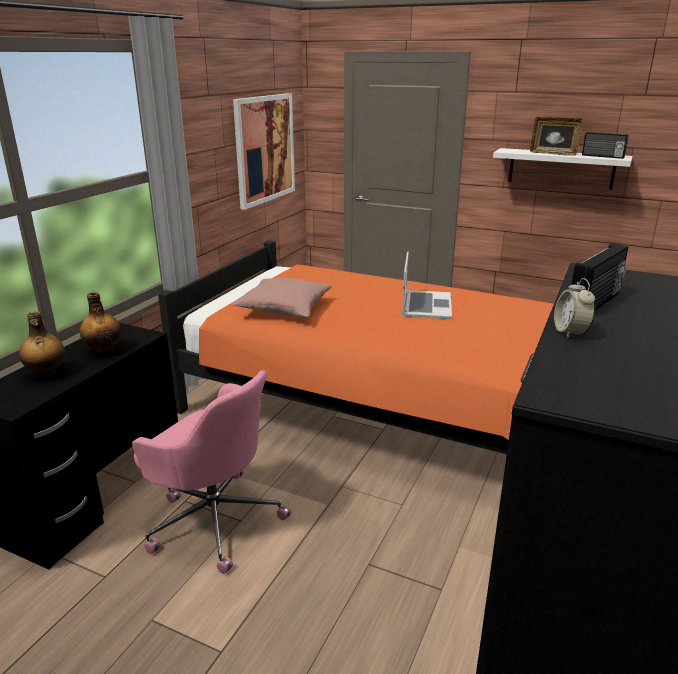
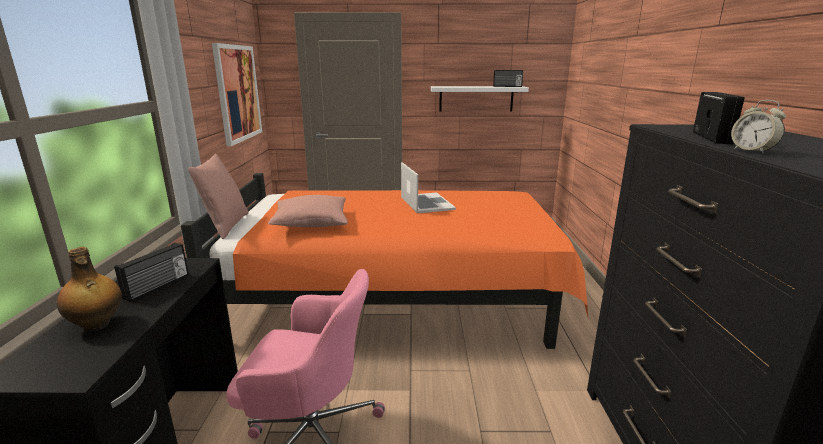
camera: 25 degrees left, 5 degrees down
(104, 350) = (158, 286): bottle -> radio
(209, 298) = (225, 226): none -> pink pillow
(553, 153) = (473, 86): picture frame -> none

